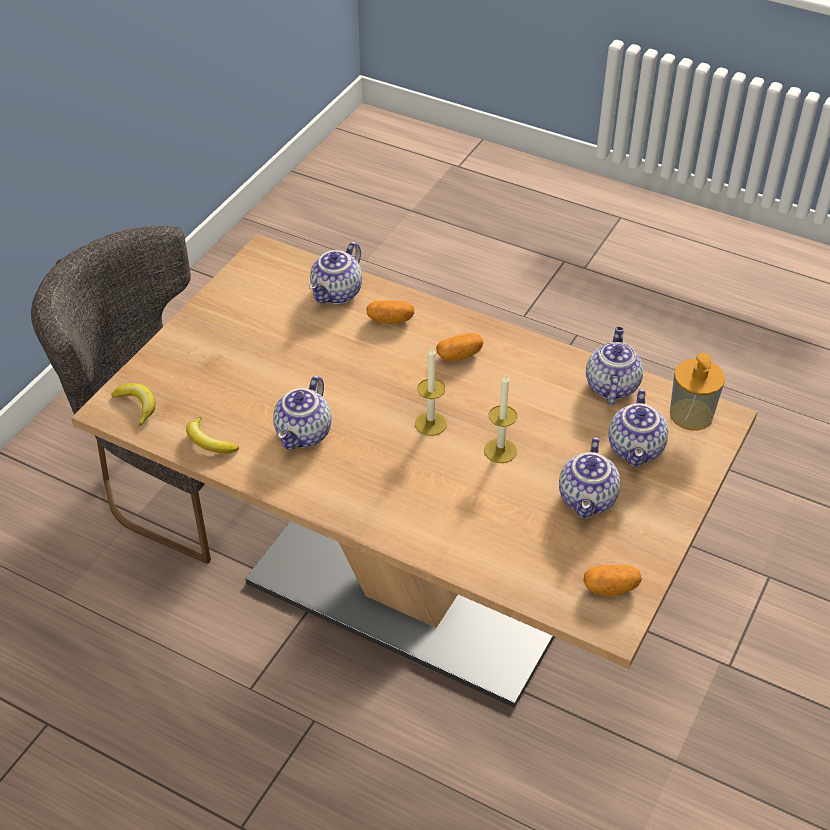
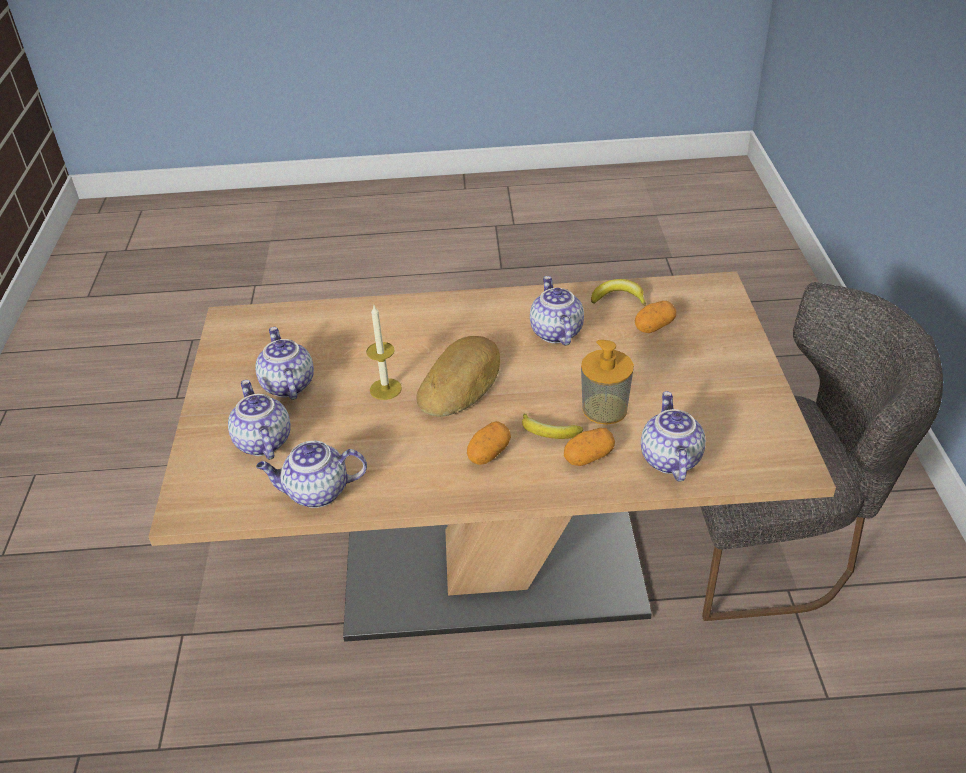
camera: 150 degrees right, 5 degrees down
(137, 406) = (702, 296): banana -> banana (549, 433)
(430, 424) = (462, 383): candle -> bread
(610, 588) = (240, 337): potato -> potato (654, 326)
(611, 386) = (316, 492): teapot -> teapot turned 105 degrees clockwise
(691, 415) = (219, 499): soap dispenser -> soap dispenser (605, 409)

